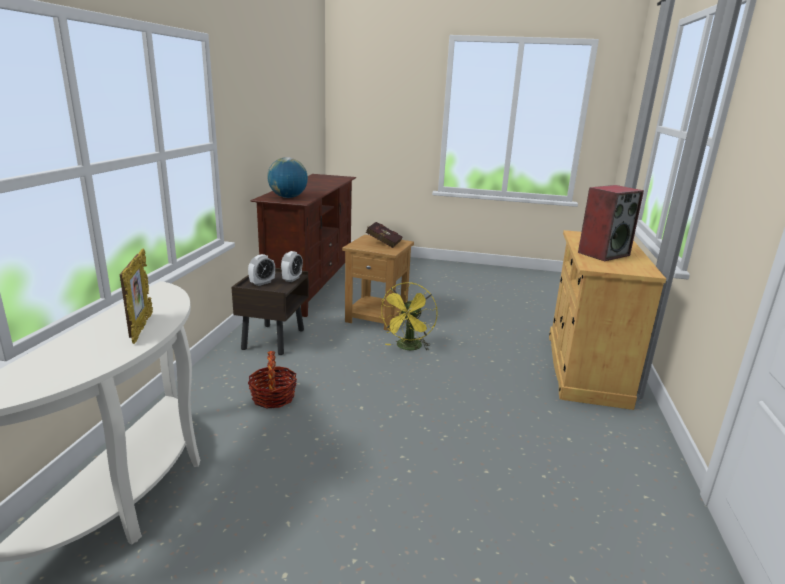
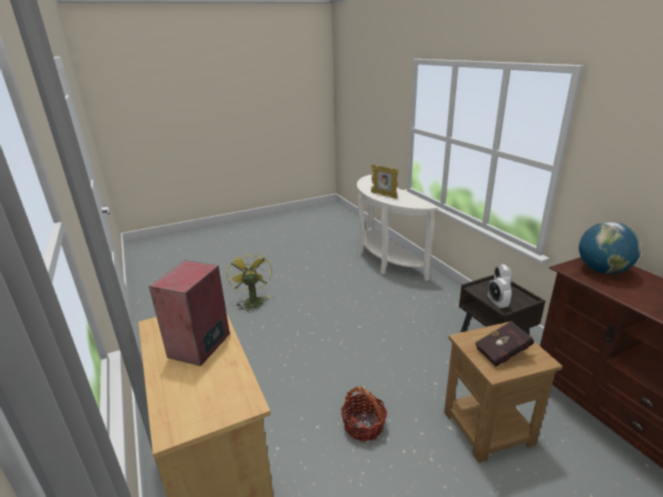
camera: 145 degrees right, 5 degrees up
(273, 397) = (409, 307): basket -> basket (363, 425)
(408, 348) = (400, 397): yellow fan -> yellow fan (252, 300)

